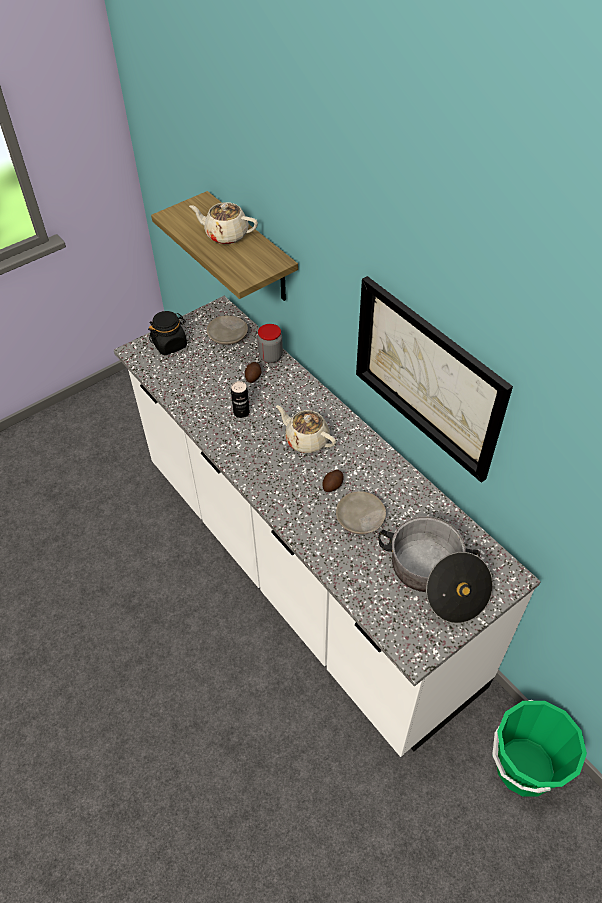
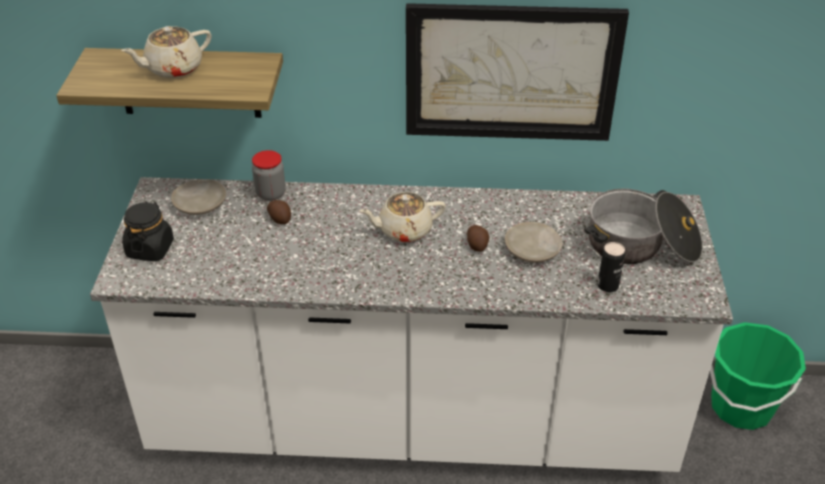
camera: 50 degrees left, 10 degrees down
(241, 412) = (314, 251): can -> can (607, 285)

